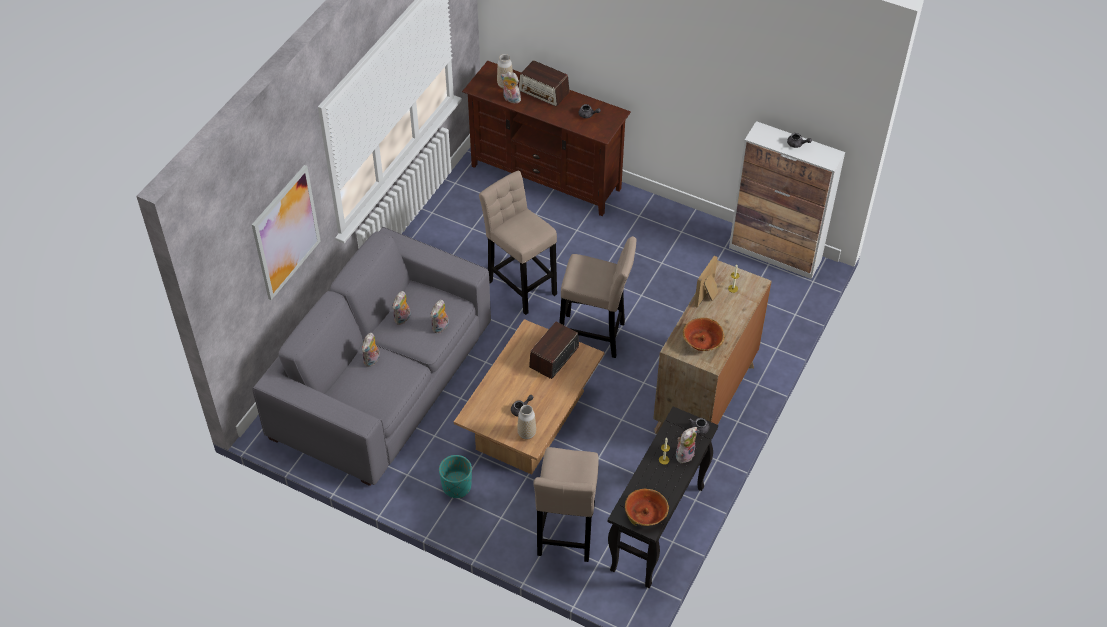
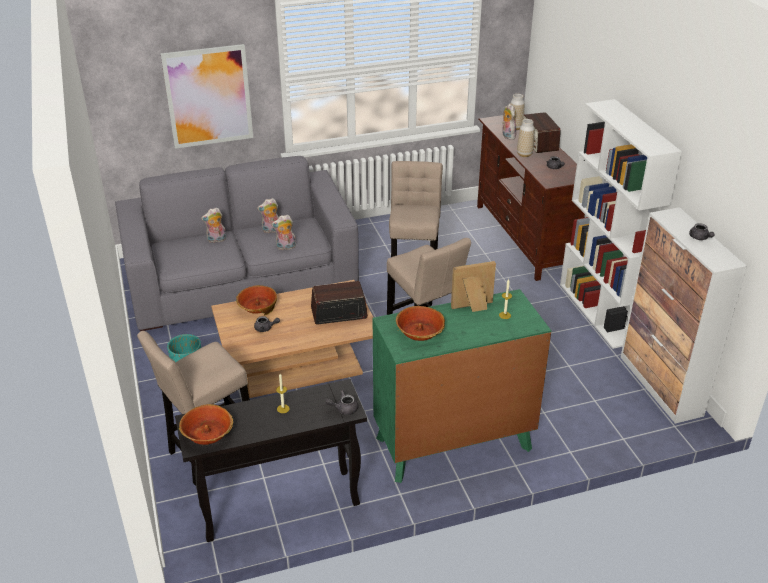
camera: 45 degrees right, 15 degrees down
(489, 396) = (257, 307): none -> bowl
(526, 434) = (245, 344): vase -> vase (524, 154)
(676, 216) = (599, 312): none -> white bookcase
(684, 454) = (306, 416): plush toy -> none
(705, 398) = (453, 443): brown dresser -> green dresser

